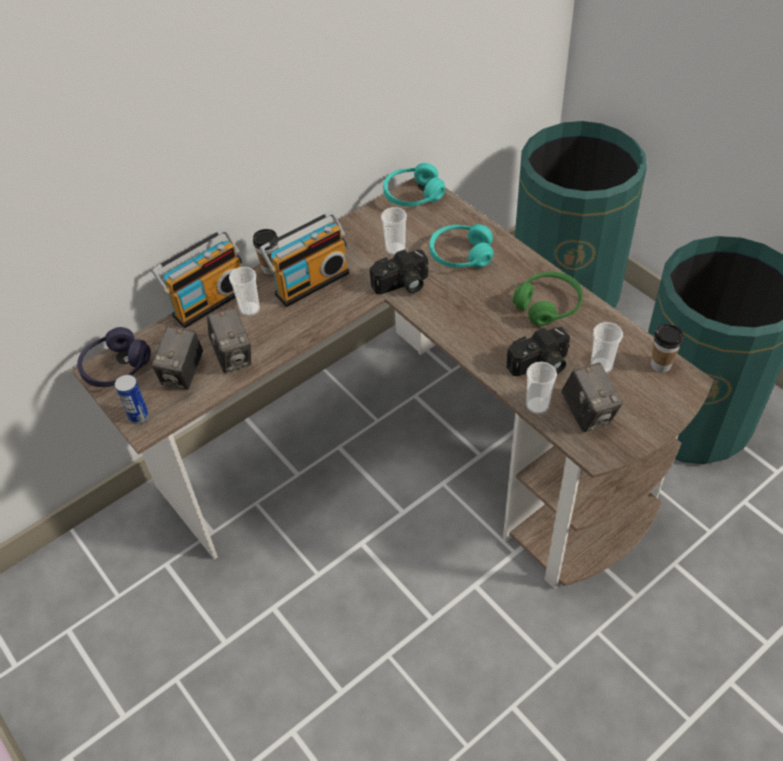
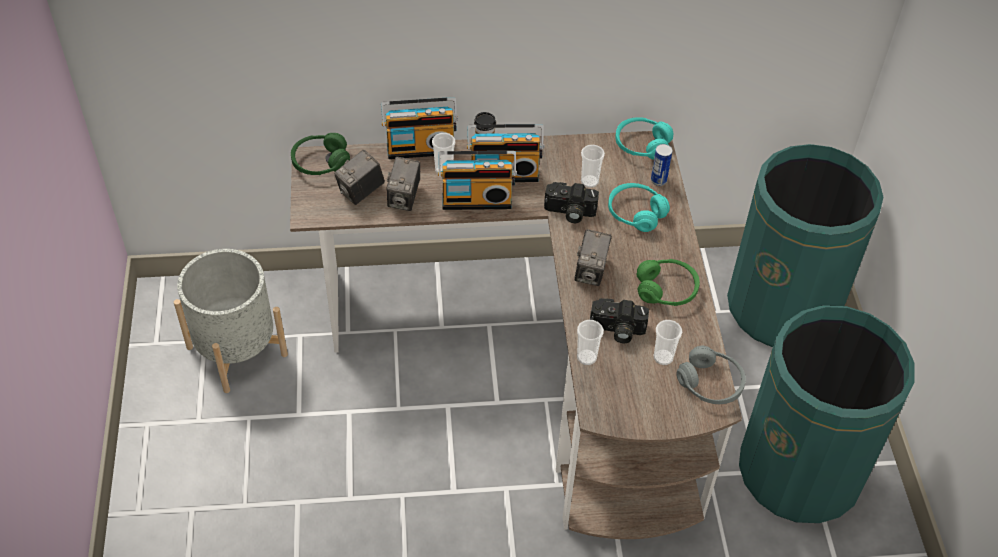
camera: 30 degrees right, 0 degrees up
(111, 619) = (237, 351): none -> grey planter
(116, 367) = (320, 162): purple headphones -> green headphones
(139, 416) = (309, 205): can -> can (658, 180)
(306, 319) = (477, 199): none -> radio
(588, 413) = (618, 385): camera -> camera (591, 272)
(660, 365) = (710, 383): cup -> grey headphones

